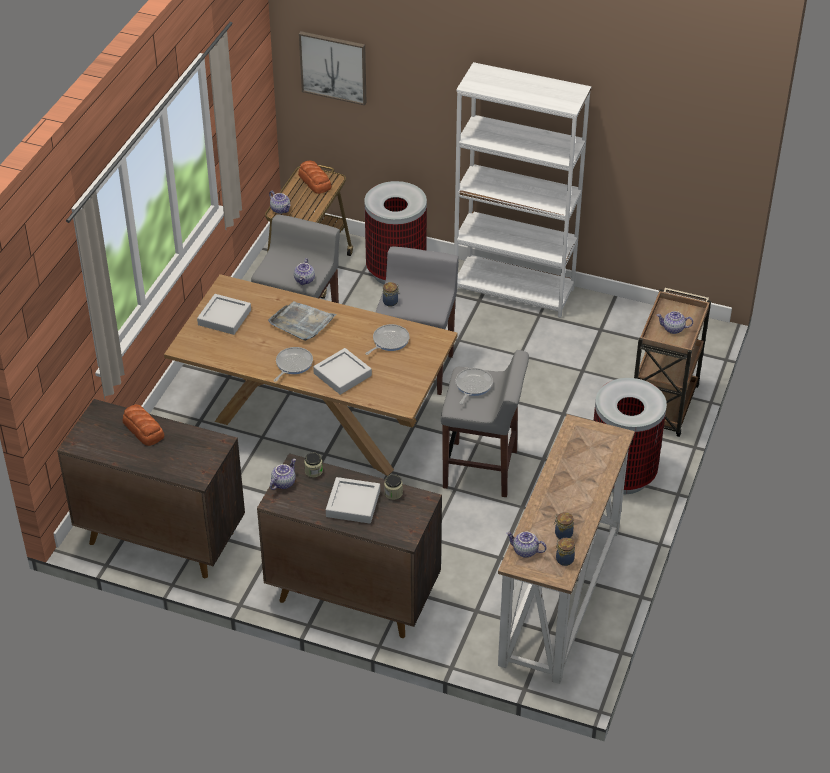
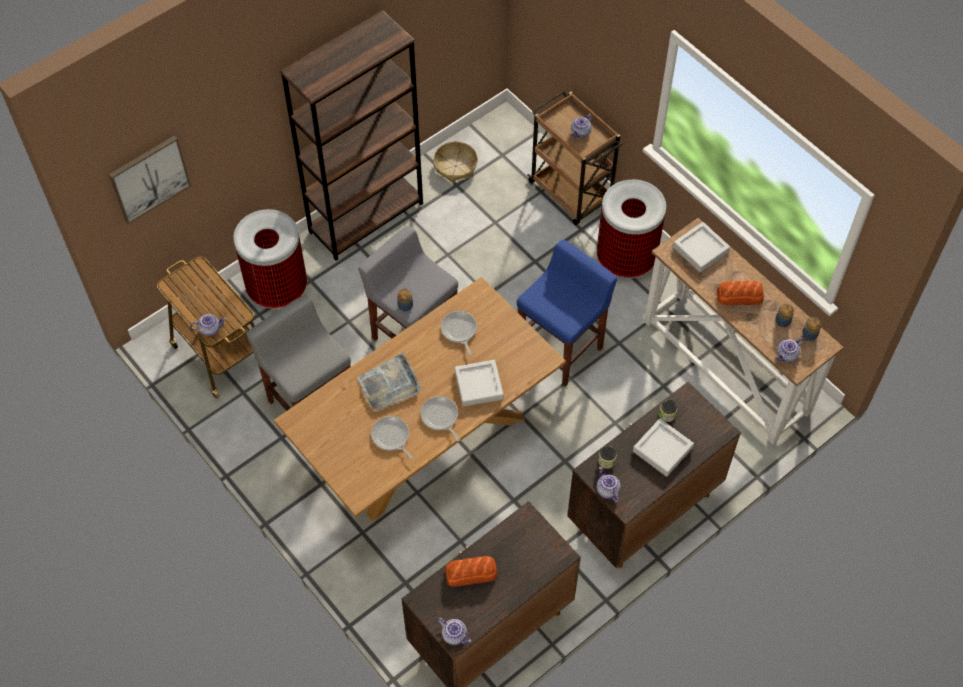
camera: 60 degrees left, 15 degrees up
(224, 317) = (339, 442): grey tray -> grey tray (700, 249)
(305, 280) = (329, 356): teapot -> teapot (455, 635)
(315, 182) = (190, 283): bread -> bread (740, 296)
(472, 386) = (551, 299): frying pan -> frying pan (391, 437)
(482, 470) = (561, 349): grey stool -> blue stool
(514, 290) = (366, 217): white bookcase -> brown bookcase
(621, 320) = (455, 166): none -> basket

